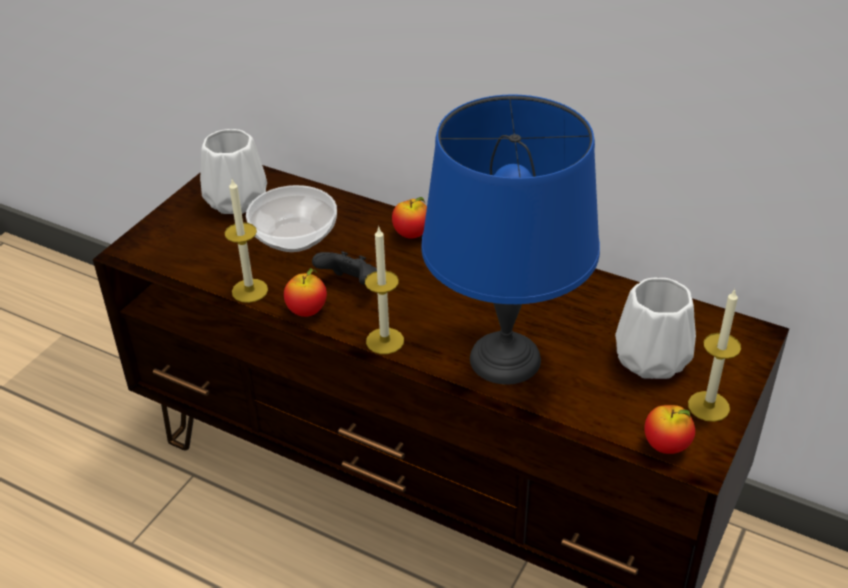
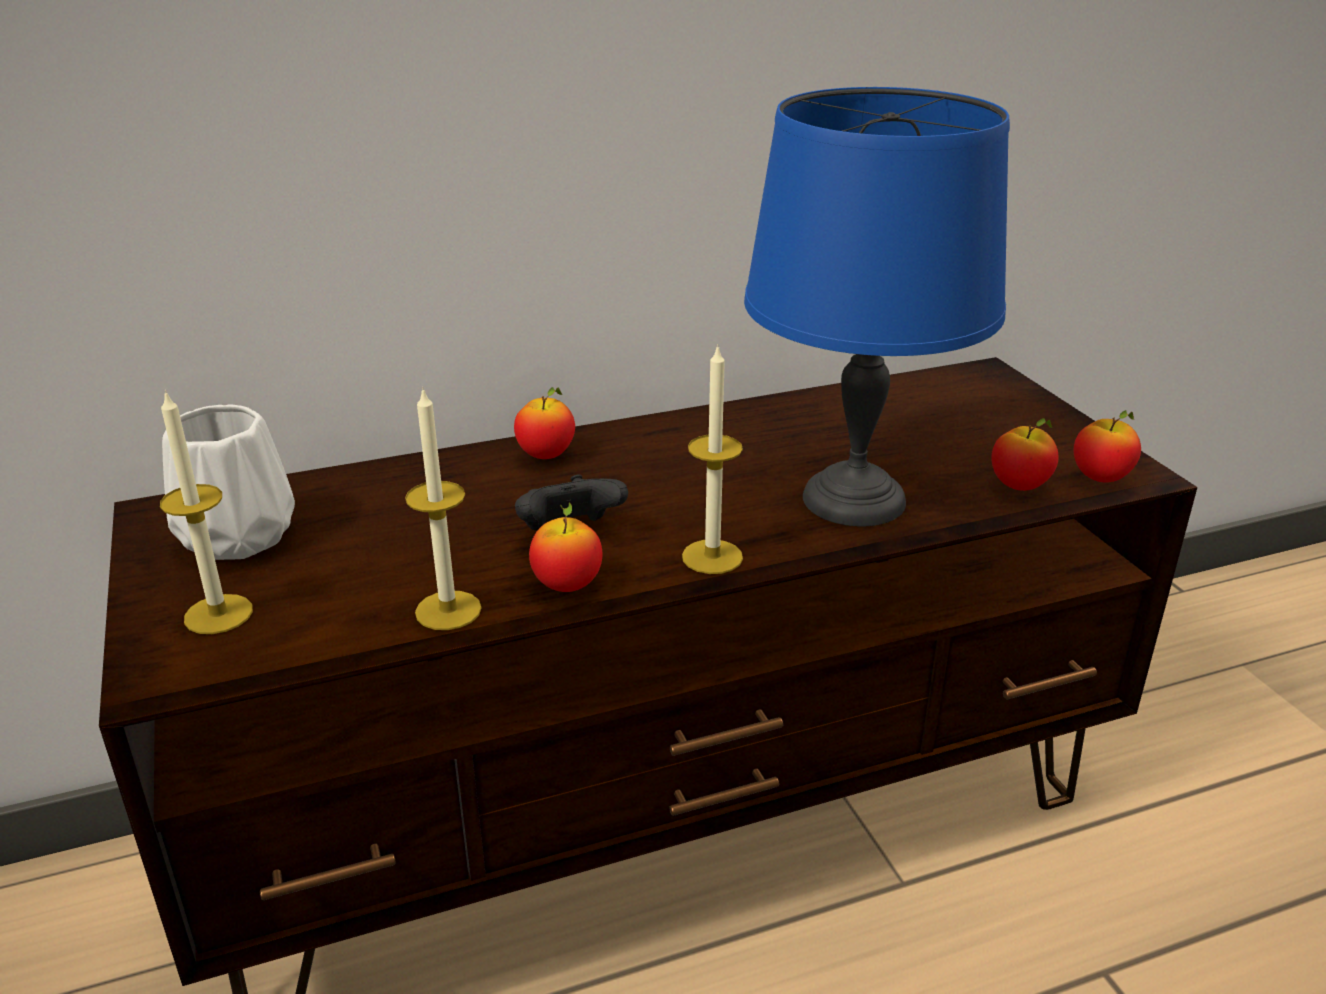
camera: 50 degrees left, 10 degrees down
(295, 237) = (404, 528): bowl -> none
(607, 416) = (1019, 486): none -> apple
(649, 358) = (956, 428): white vase -> none
(708, 406) = (1064, 434): candle -> candle (218, 614)

